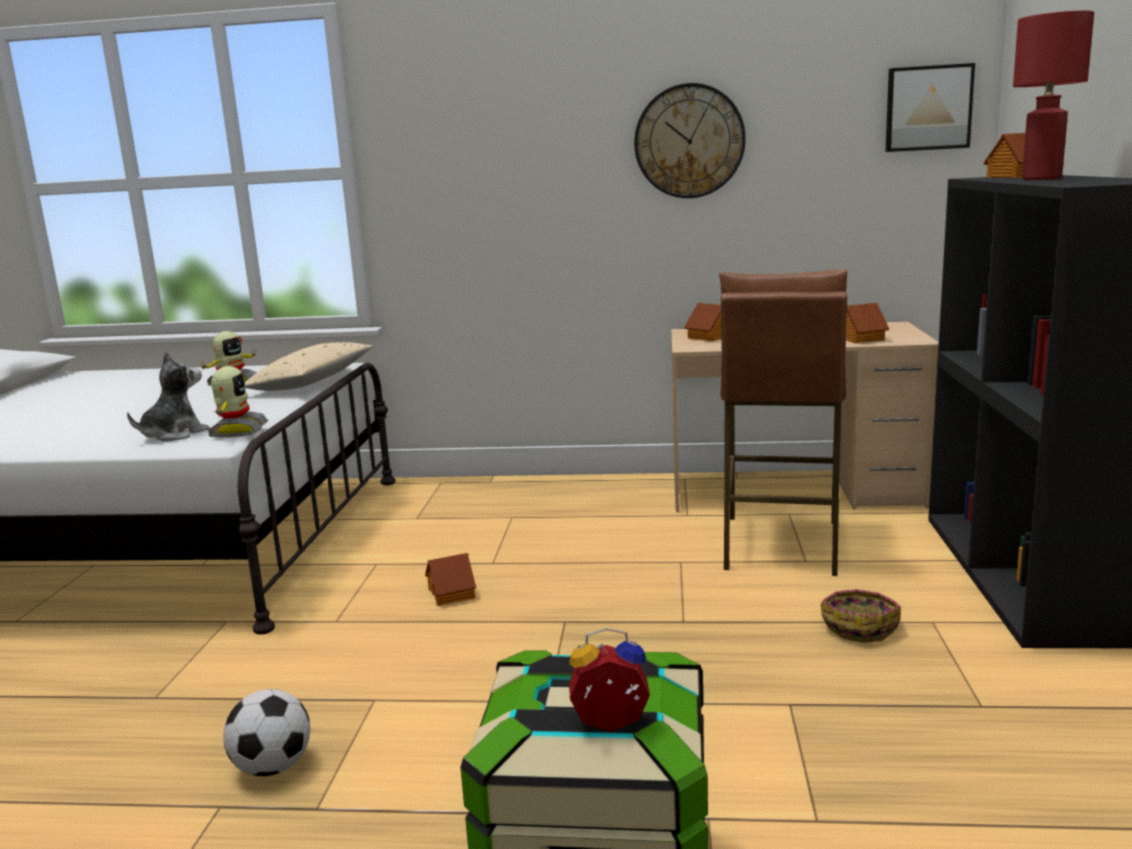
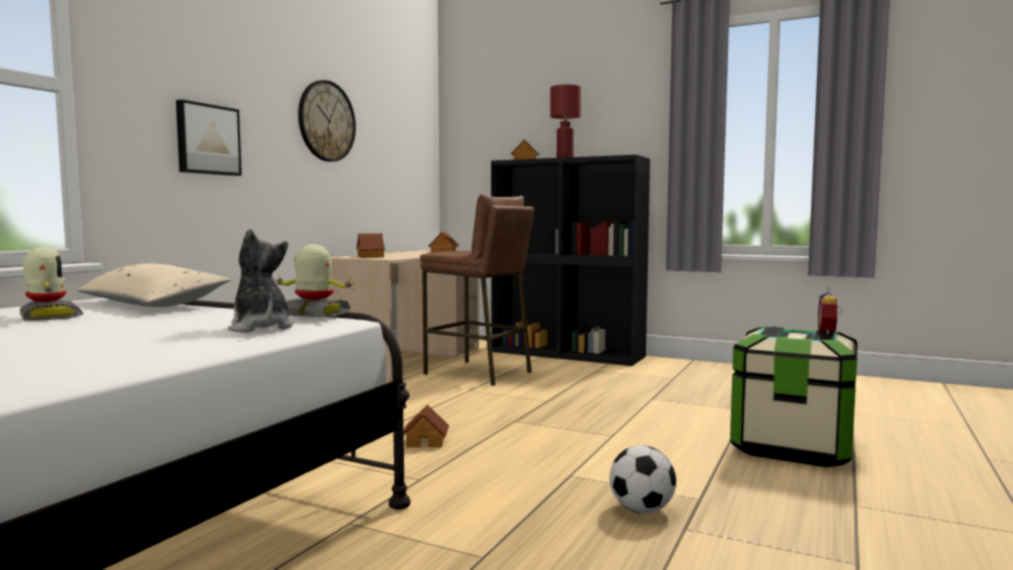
camera: 70 degrees left, 10 degrees down
(859, 626) = (589, 378): basket -> none
(928, 108) = (419, 127): picture -> picture (207, 139)

